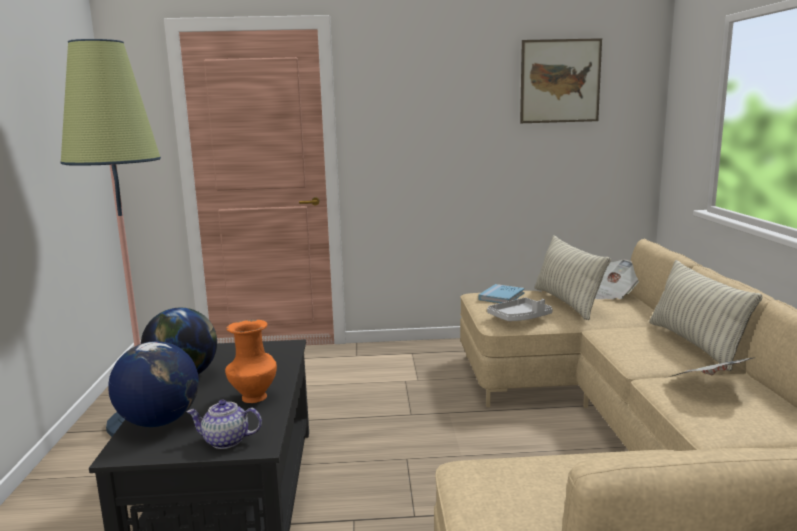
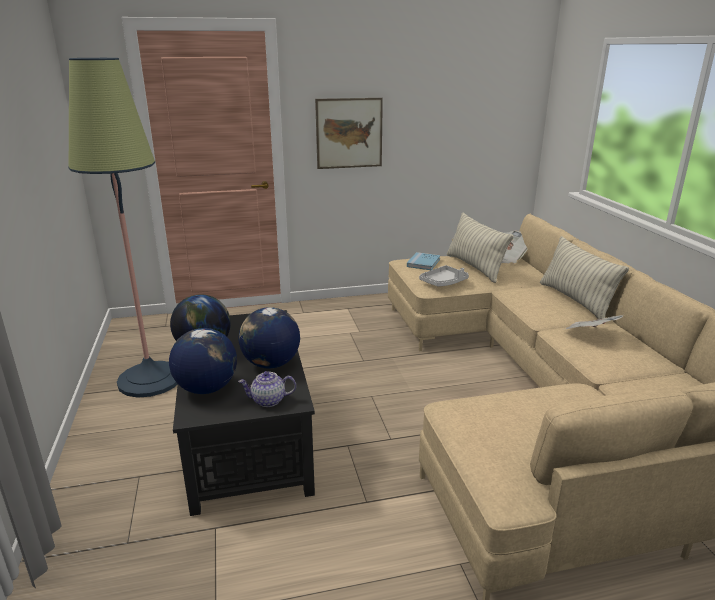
camera: 10 degrees left, 10 degrees up
(253, 398) = (271, 364): orange vase -> globe
(560, 81) = (467, 81): picture -> picture (349, 133)

